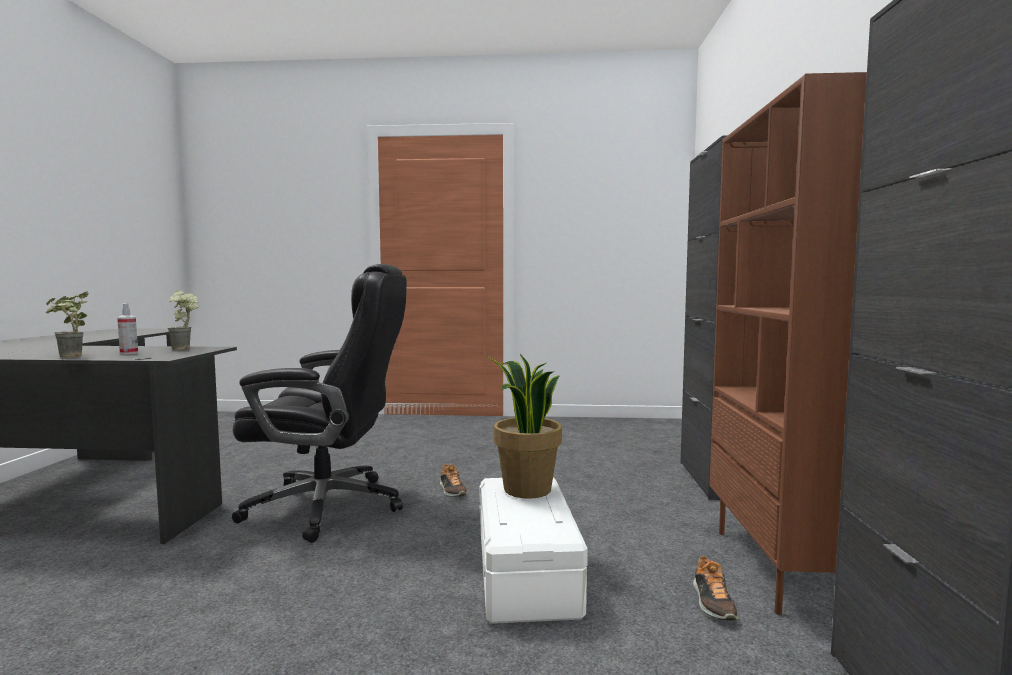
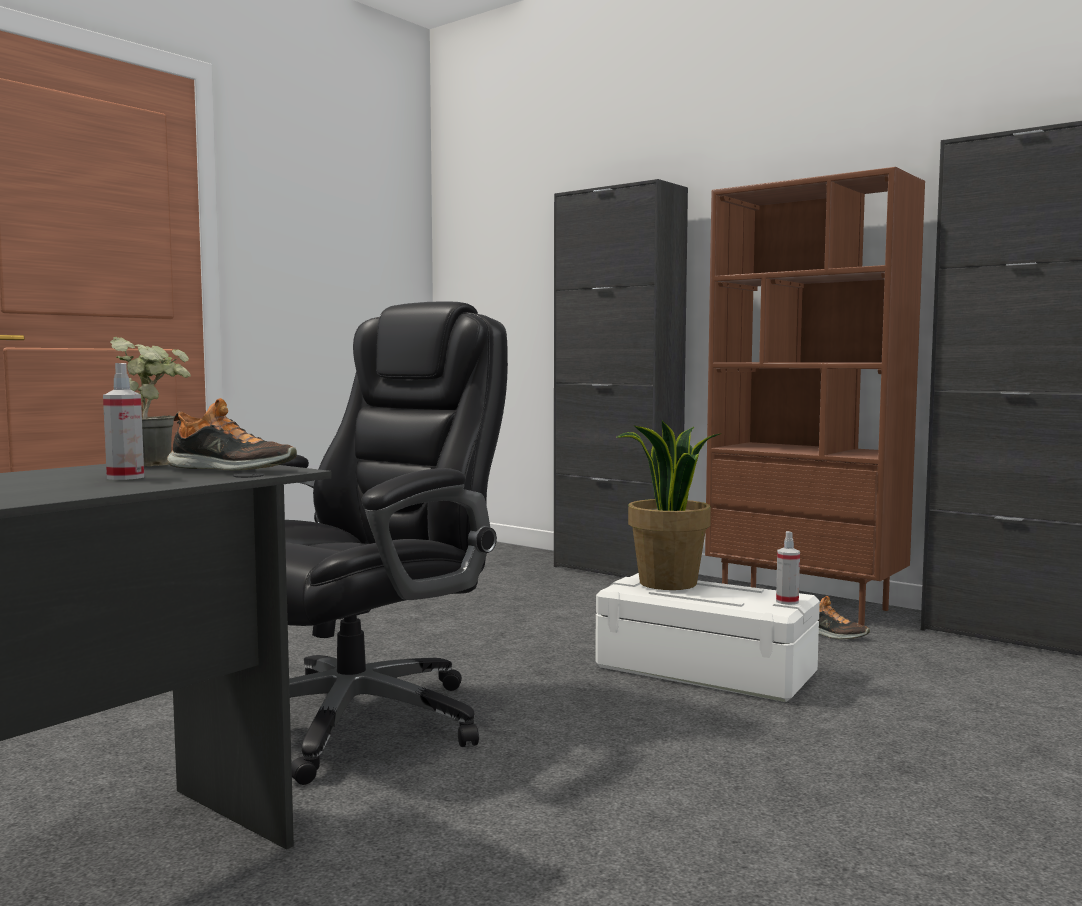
camera: 55 degrees left, 0 degrees up
(69, 357) = (91, 492): potted plant -> none
(452, 491) = (443, 654): shoe -> shoe (230, 468)
(532, 536) = (787, 601): none -> spray bottle

